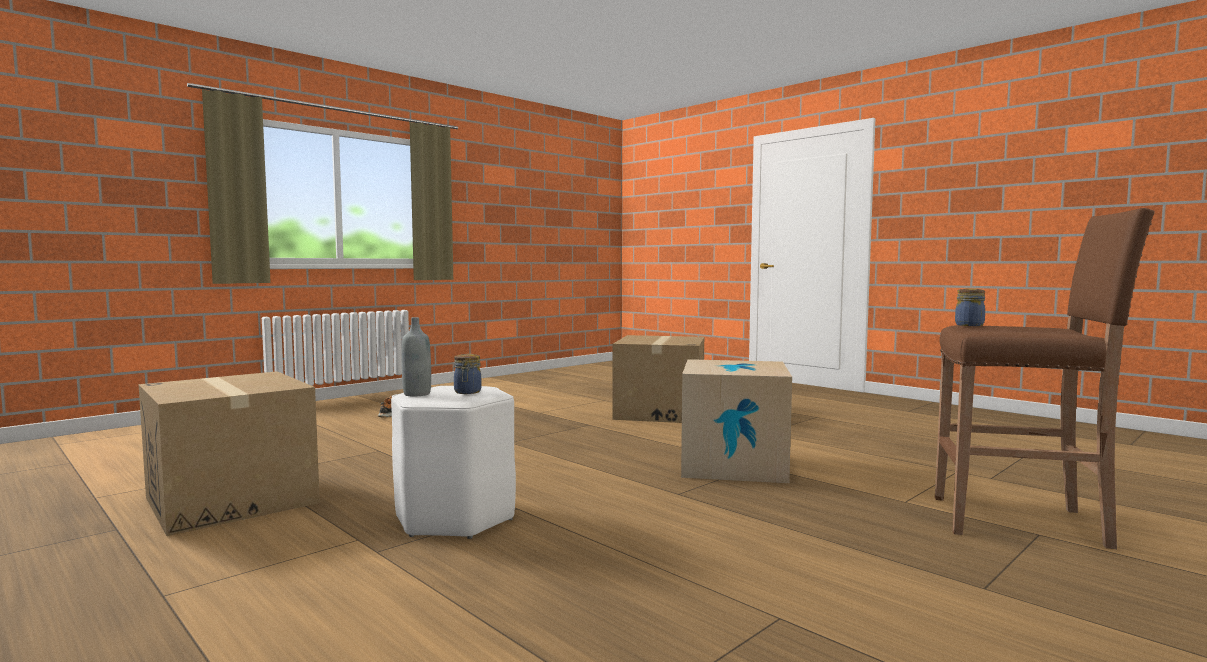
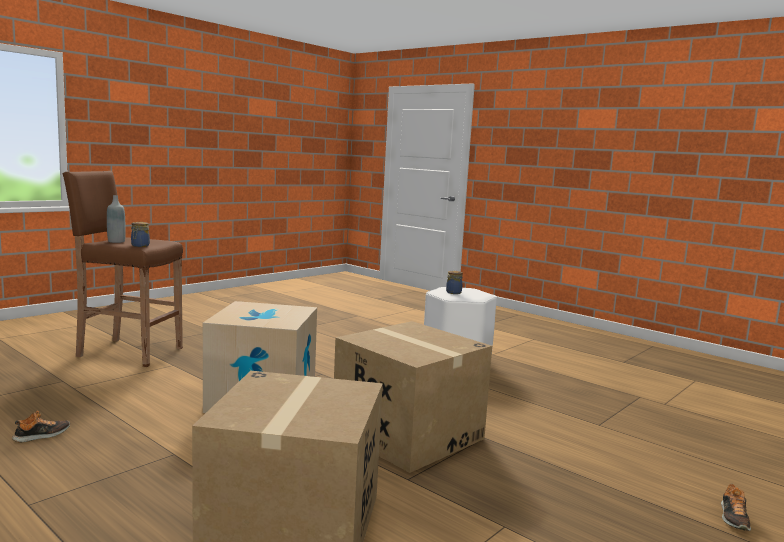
camera: 175 degrees right, 5 degrees up
(232, 500) = (606, 376): cardboard box -> cardboard box (407, 435)
(417, 394) = (479, 292): grey bottle -> grey bottle (116, 241)
(885, 439) = (42, 435): none -> shoe

